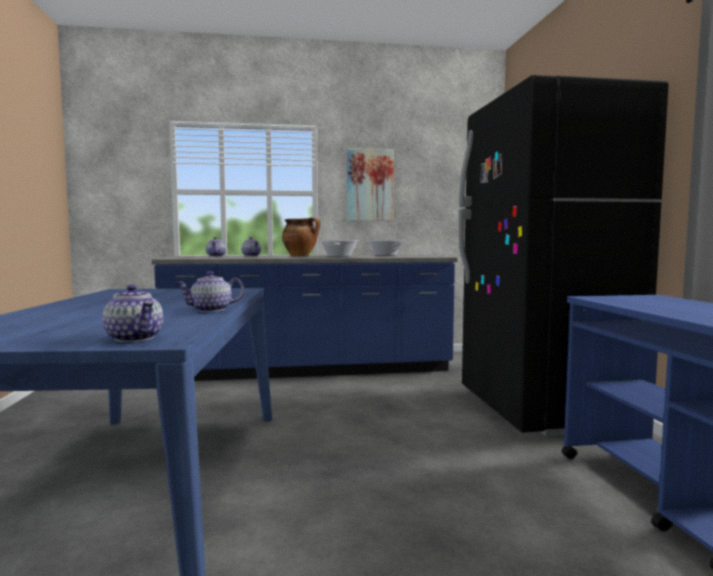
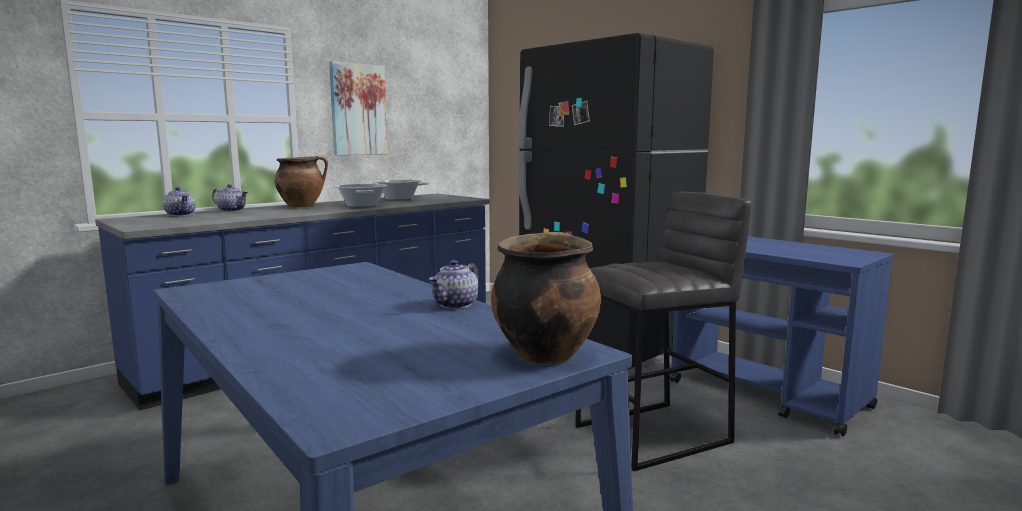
camera: 35 degrees left, 5 degrees up
(135, 338) = (545, 354): teapot -> cooking pot
(469, 496) = (654, 434): none -> grey stool

